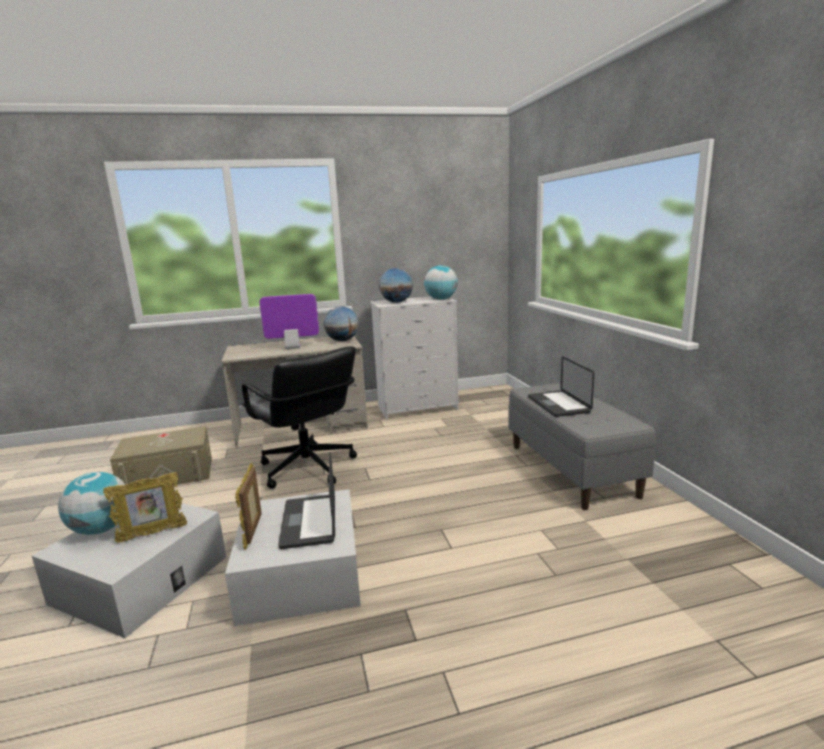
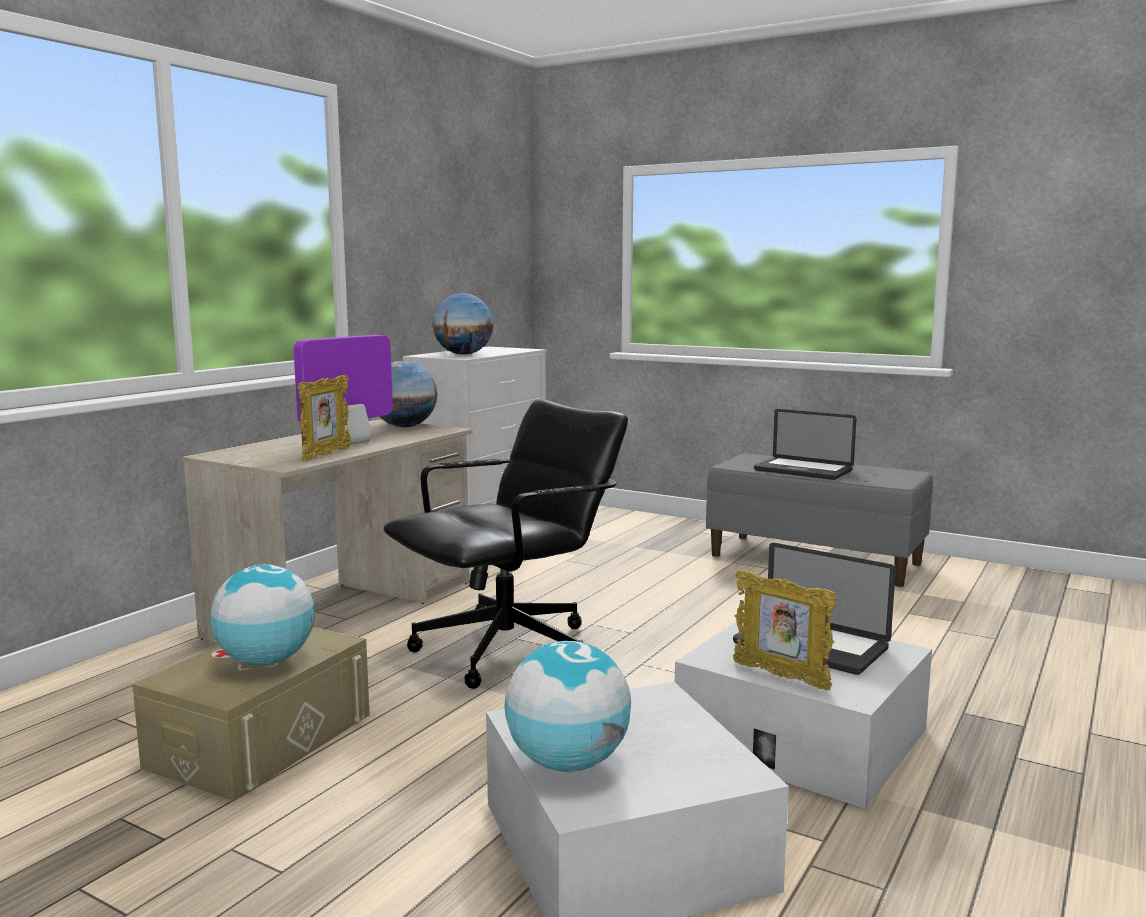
camera: 45 degrees left, 5 degrees down
(152, 533) = (663, 732): picture frame -> picture frame (326, 455)
(307, 468) = (509, 650): black office chair -> black office chair turned 45 degrees counterclockwise
(441, 299) = (516, 349): globe -> globe (266, 661)

